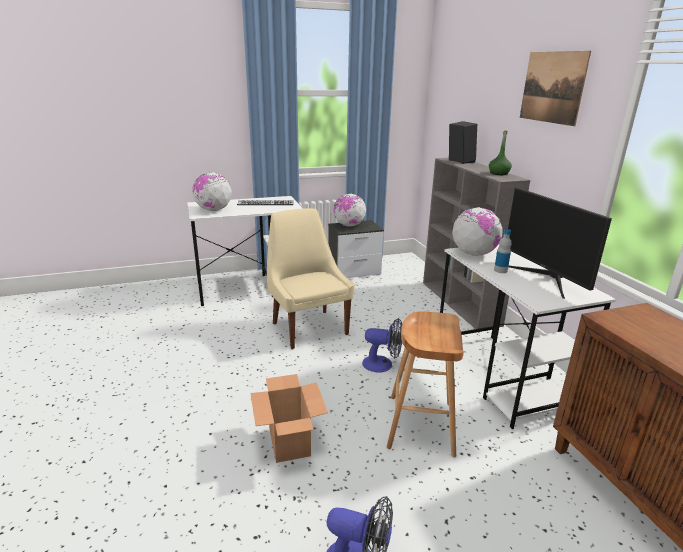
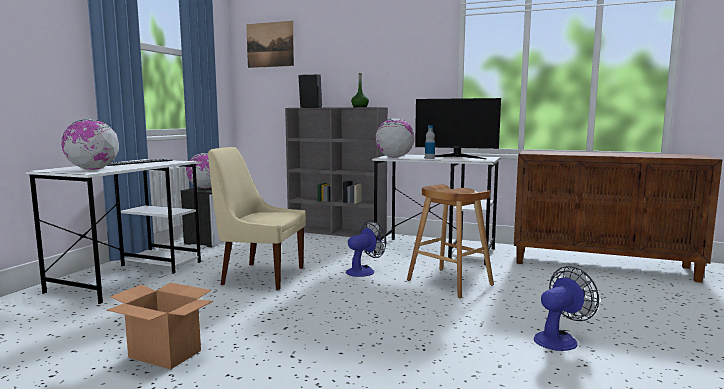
camera: 50 degrees left, 15 degrees down
(290, 442) = (405, 325): cardboard box -> cardboard box (166, 354)
(552, 87) = (391, 39): picture -> picture (270, 44)

